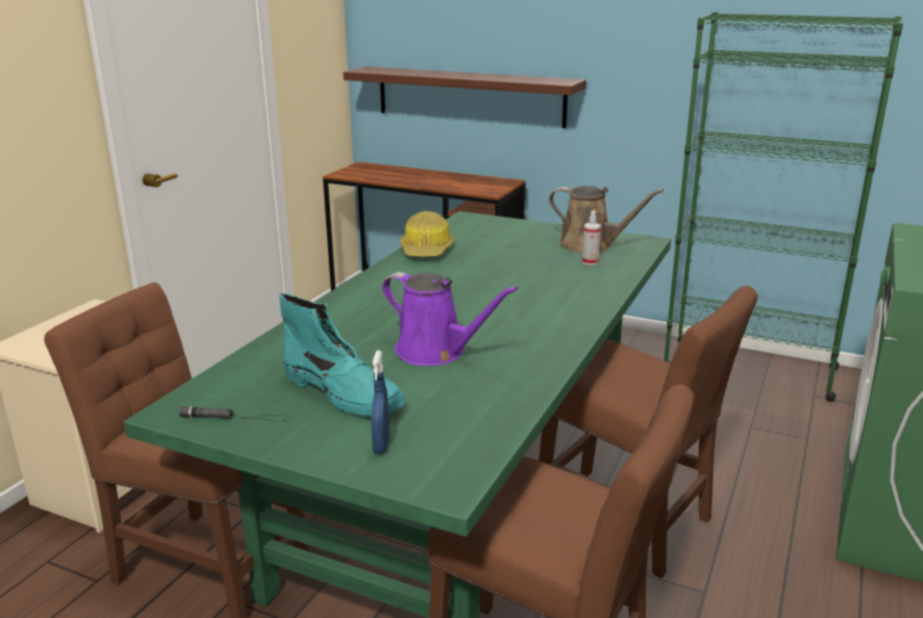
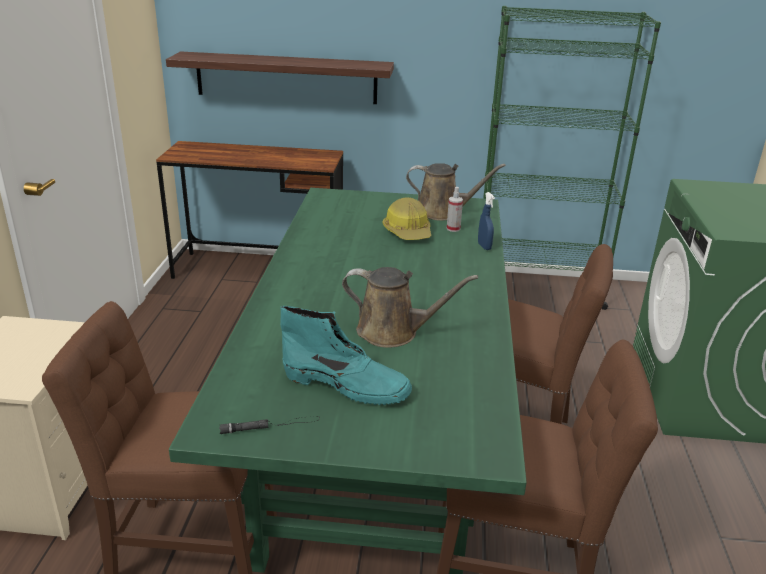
camera: 20 degrees left, 5 degrees up
(381, 445) = (414, 429): blue spray bottle -> blue spray bottle (484, 246)
(426, 251) = (312, 231): hard hat -> hard hat (408, 232)
(436, 352) = (393, 332): purple watering can -> brown watering can

